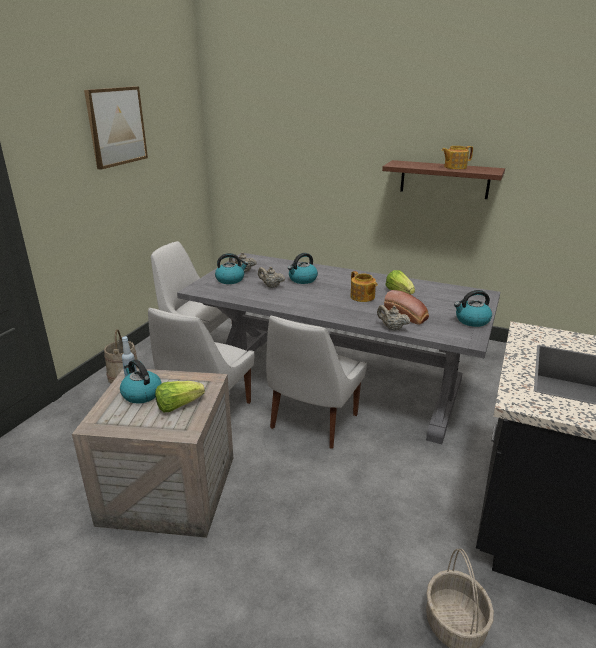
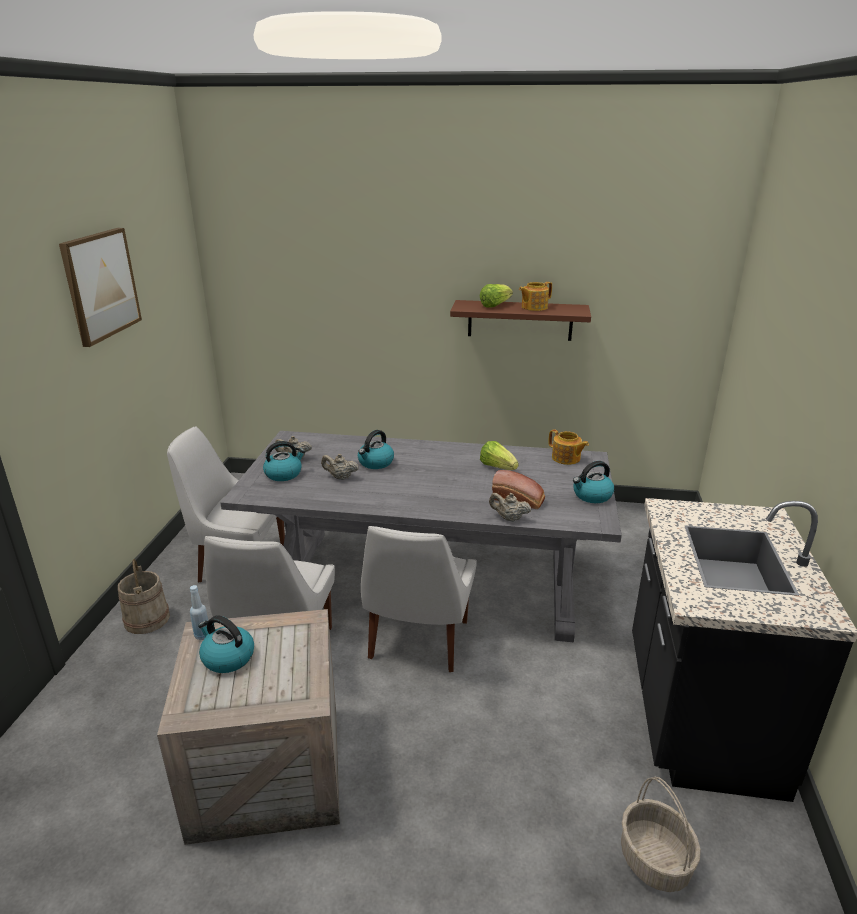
camera: 15 degrees left, 0 degrees up
(178, 405) = (284, 665): lettuce -> lettuce (495, 305)
(362, 297) = (458, 479): teapot -> teapot (566, 458)

